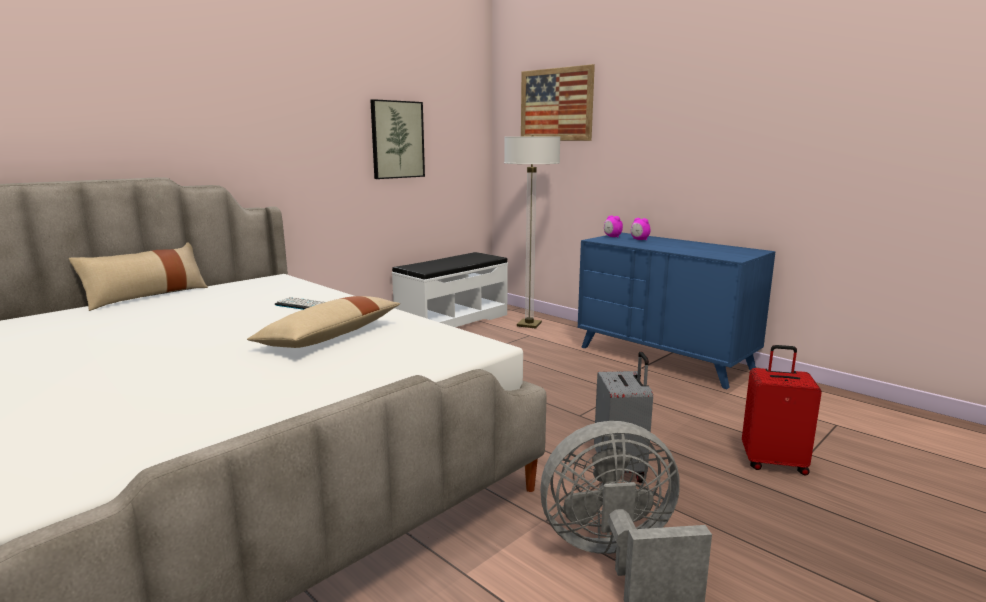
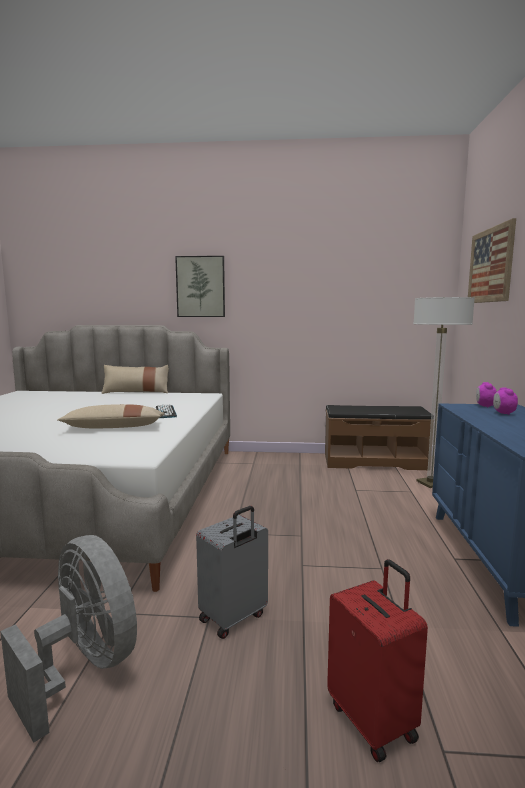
camera: 50 degrees right, 5 degrees down
(397, 139) = (342, 303): picture -> picture (200, 287)
(452, 321) = (374, 461): white bench -> brown bench

